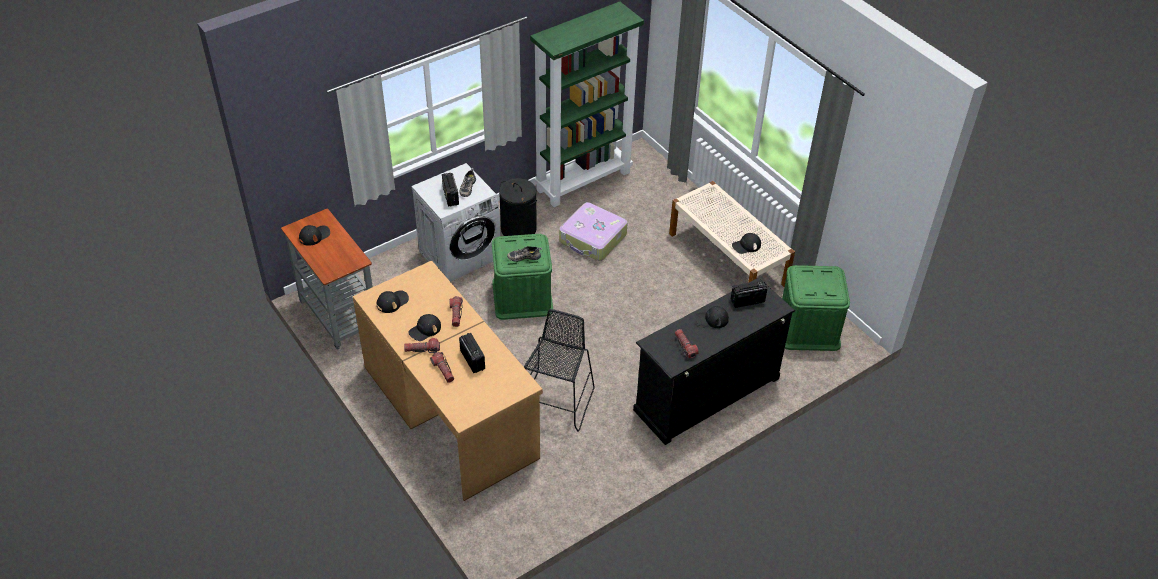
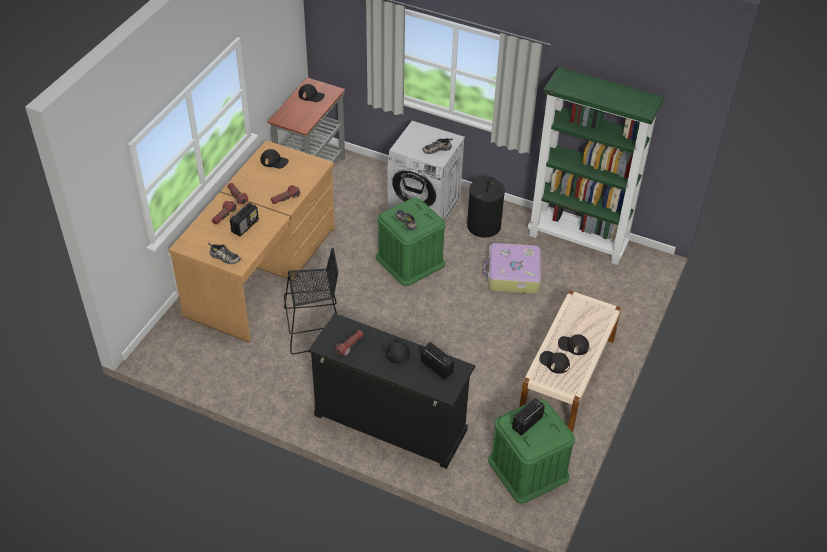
camera: 60 degrees right, 0 degrees up
(425, 329) = (258, 189): black cap -> black cap (573, 345)
(451, 197) = (417, 145): radio -> radio (527, 423)
(506, 392) = (224, 257): none -> shoe

